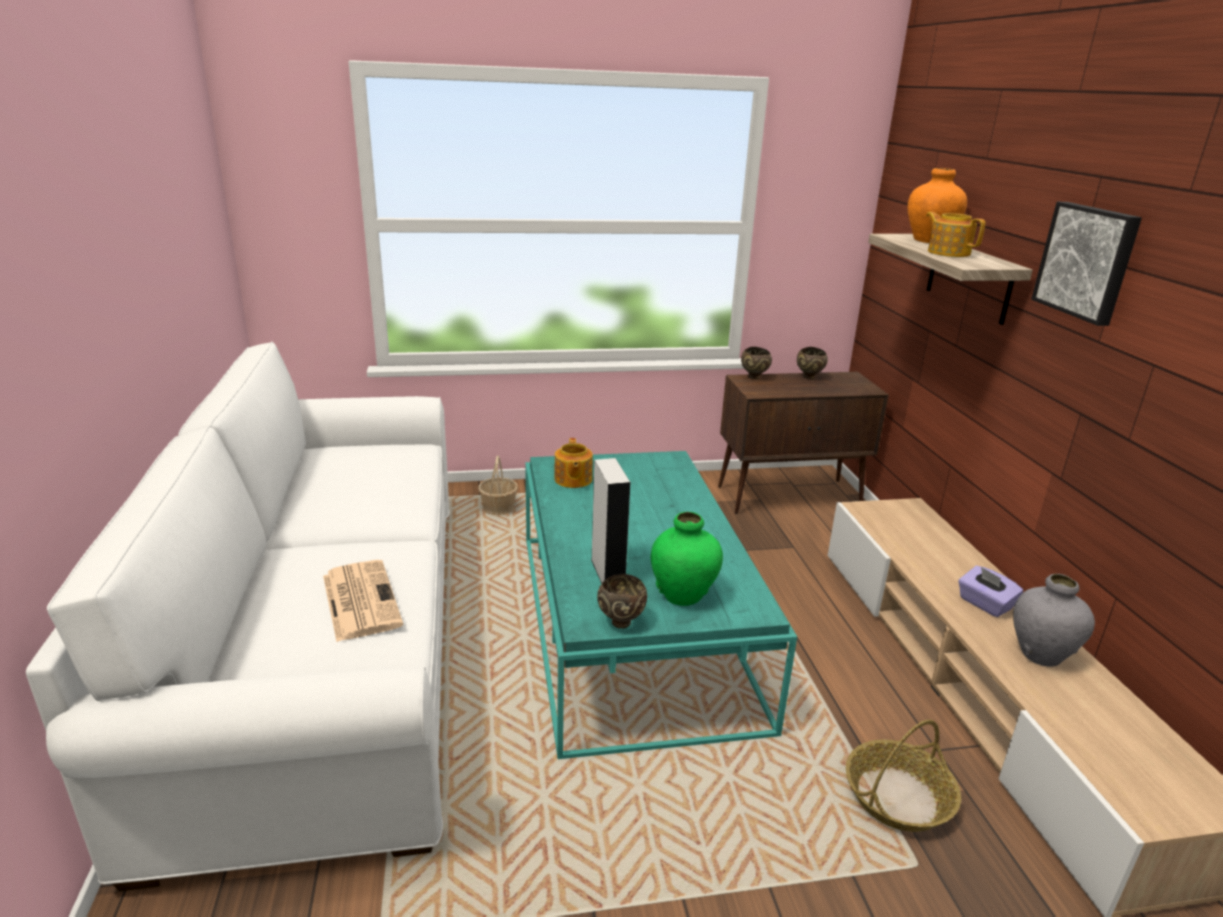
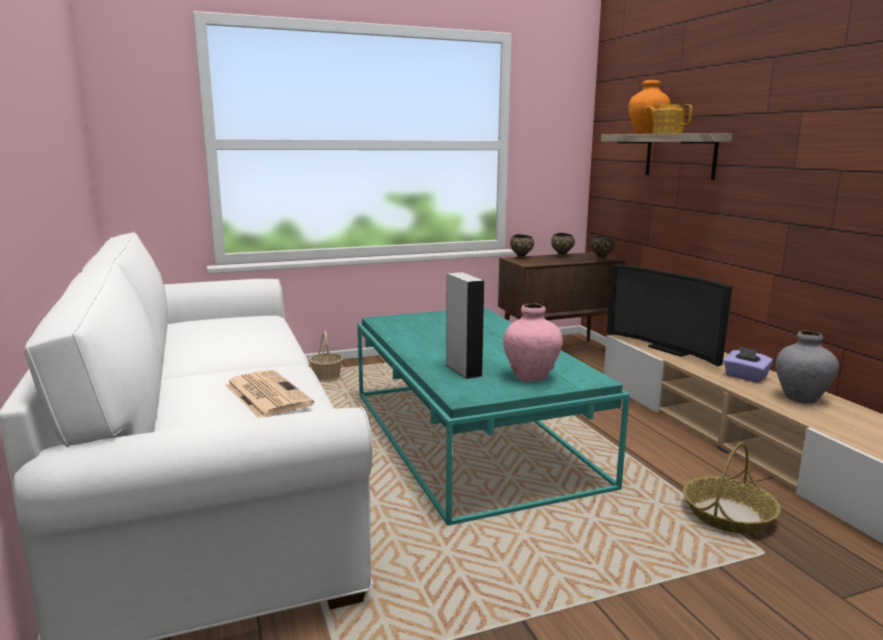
camera: 10 degrees left, 10 degrees down
(572, 480) = (404, 326): teapot -> none
(621, 622) = (491, 394): brown bowl -> brown bowl (601, 258)
(683, 595) = (531, 377): green vase -> pink vase
(908, 539) = (670, 349): none -> television
(1087, 261) = (775, 115): picture -> none

